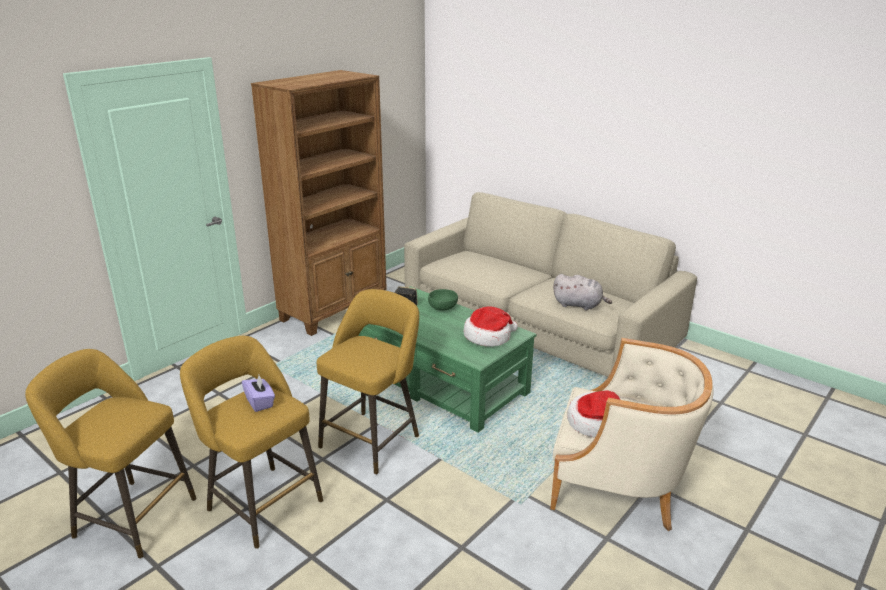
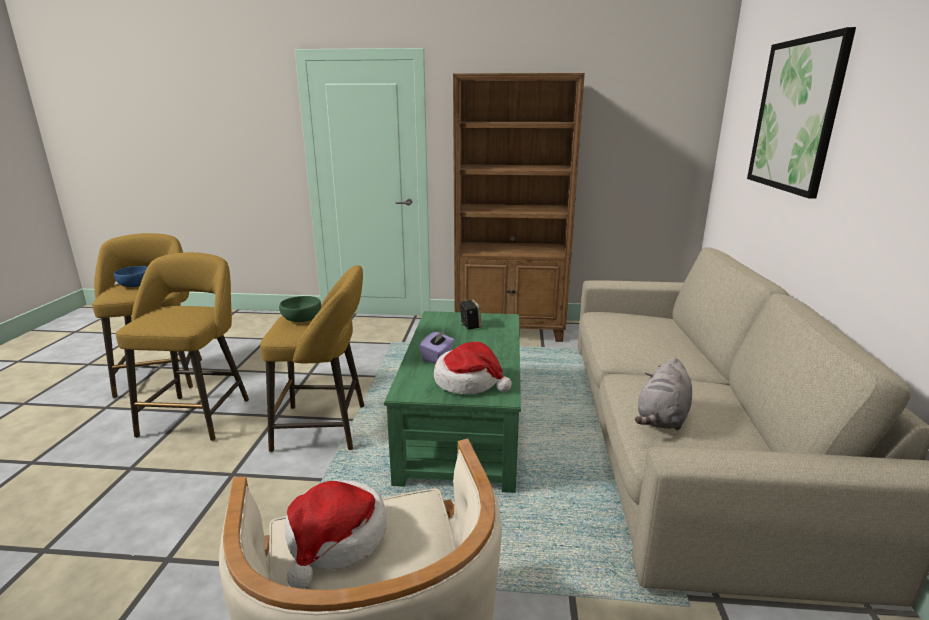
camera: 55 degrees right, 5 degrees down
(104, 421) = (135, 285): none -> blue bowl
(260, 402) = (184, 314): purple tissue box -> purple tissue box (438, 357)
(443, 307) = (498, 340): green bowl -> green bowl (302, 319)
(525, 99) = (796, 115): none -> picture
(579, 305) = (662, 418): grey plush toy -> grey plush toy turned 45 degrees clockwise

